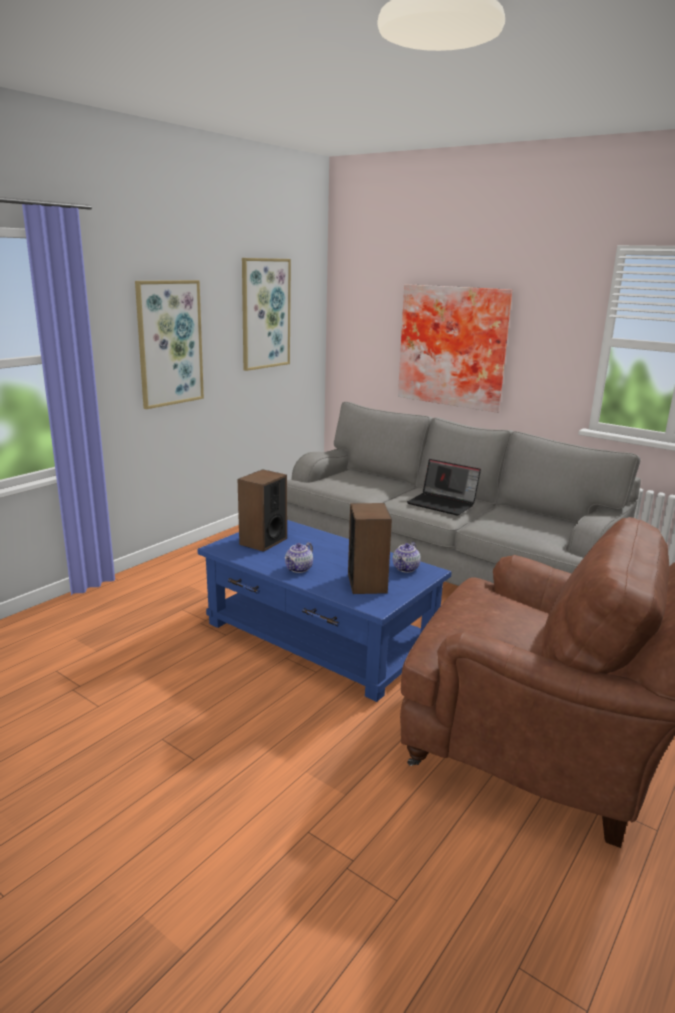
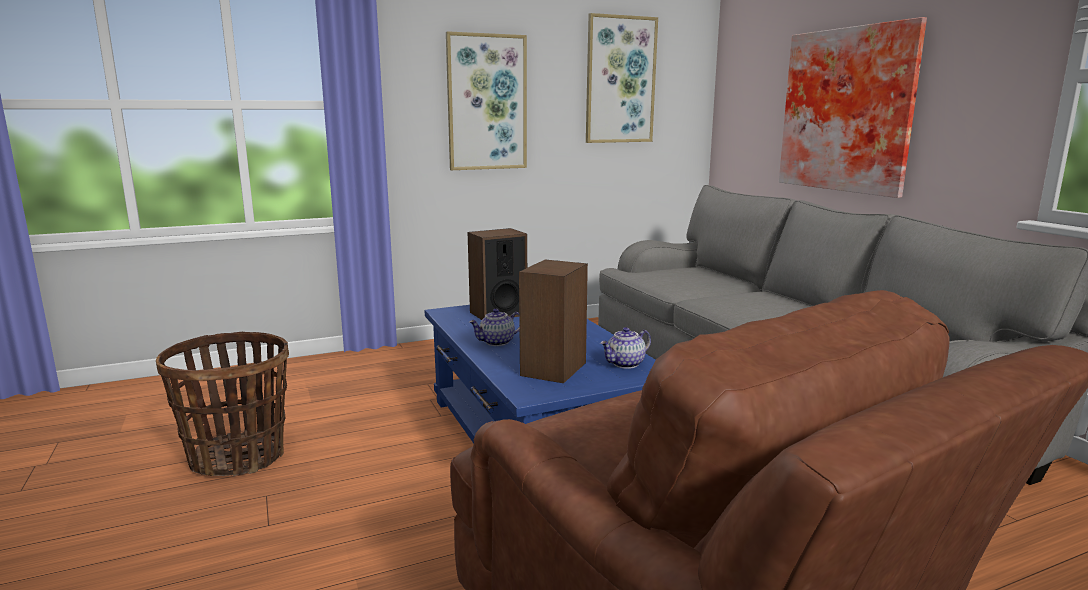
camera: 30 degrees right, 5 degrees down
(93, 717) = (238, 457): none -> basket
(443, 504) = (768, 308): laptop -> none

